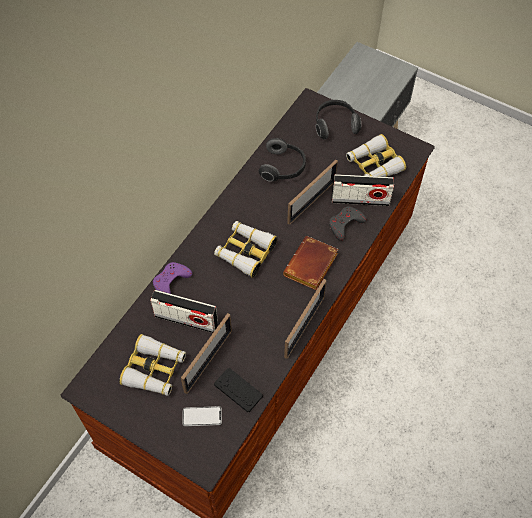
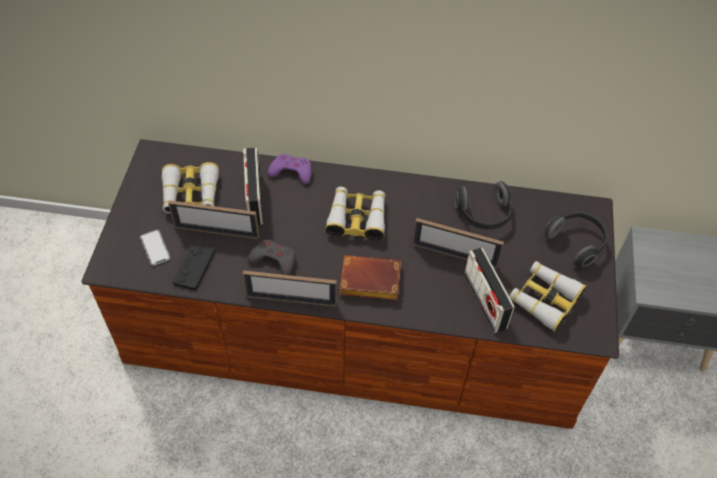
camera: 65 degrees right, 5 degrees down
(345, 224) = (442, 296): grey game controller -> grey game controller (274, 260)

